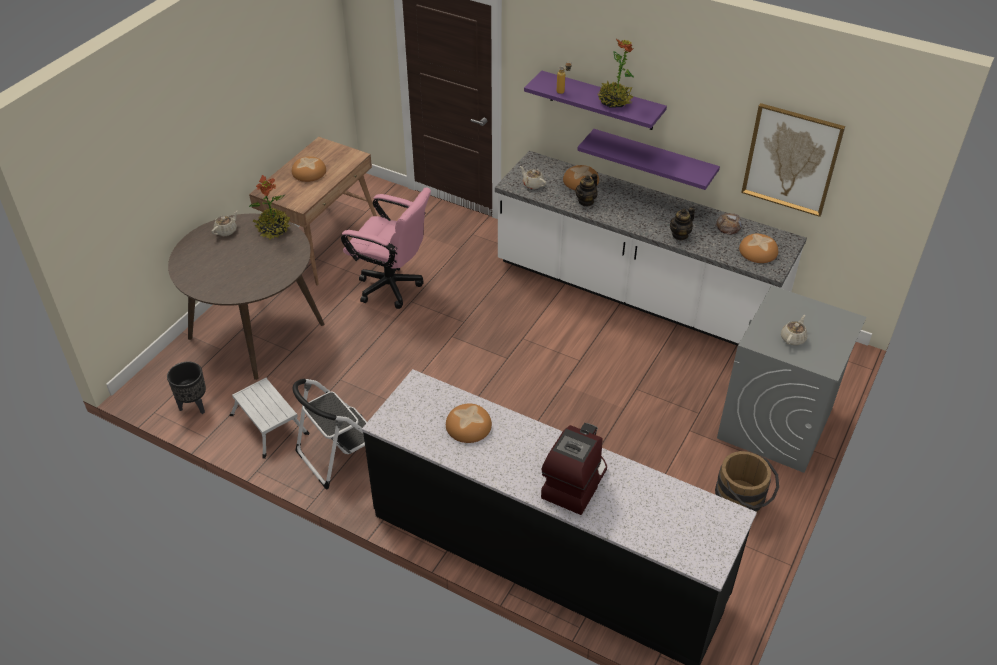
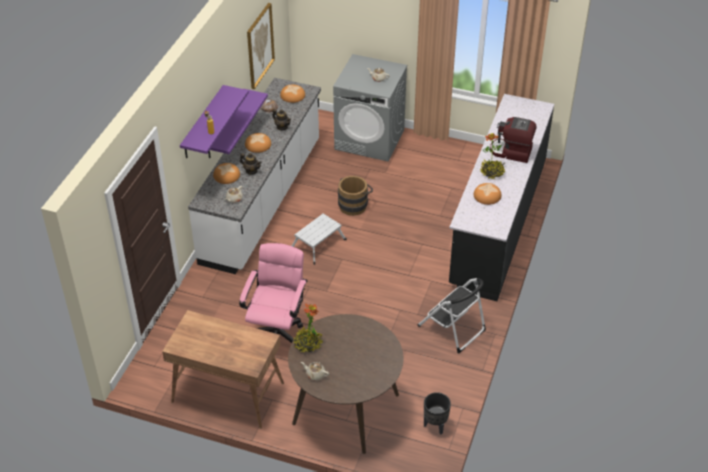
camera: 100 degrees left, 0 degrees up
(269, 424) = (440, 374): white step ladder -> white step ladder (318, 243)
(309, 172) = (220, 344): bread -> bread (258, 145)
(614, 102) = (221, 107): potted plant -> potted plant (492, 172)
(742, 502) = (433, 151): brown bucket -> brown bucket (354, 204)

